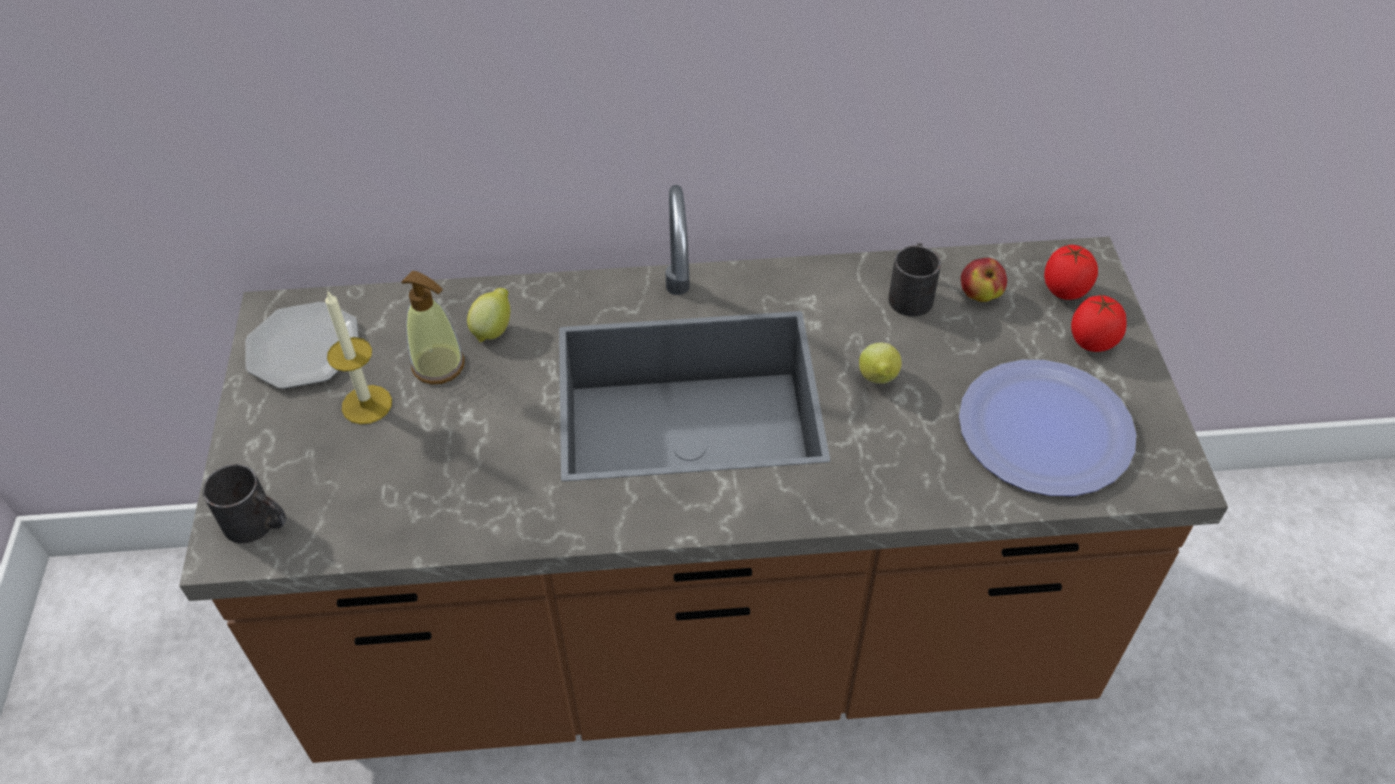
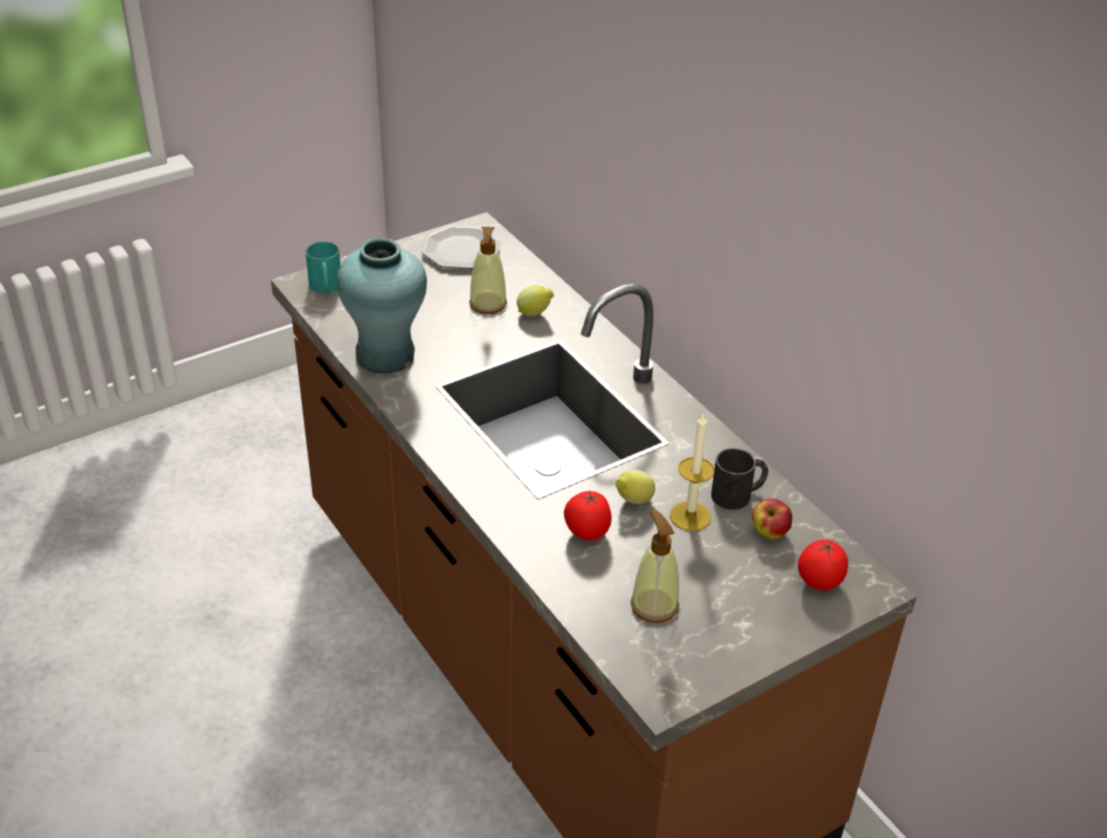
camera: 60 degrees right, 10 degrees down
(259, 524) = (326, 287): black mug -> turquoise mug
(367, 404) = (436, 289): candle -> candle (690, 516)
(461, 509) = (385, 354): none -> turquoise vase
(1045, 430) = (654, 605): plate -> soap dispenser
(1091, 343) = (772, 611): tomato -> tomato (587, 532)

